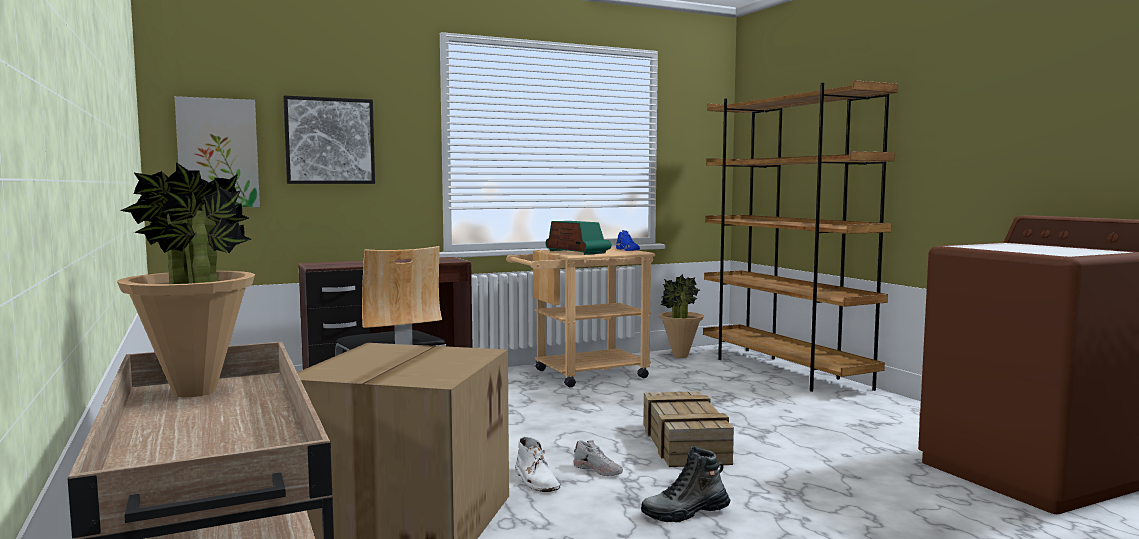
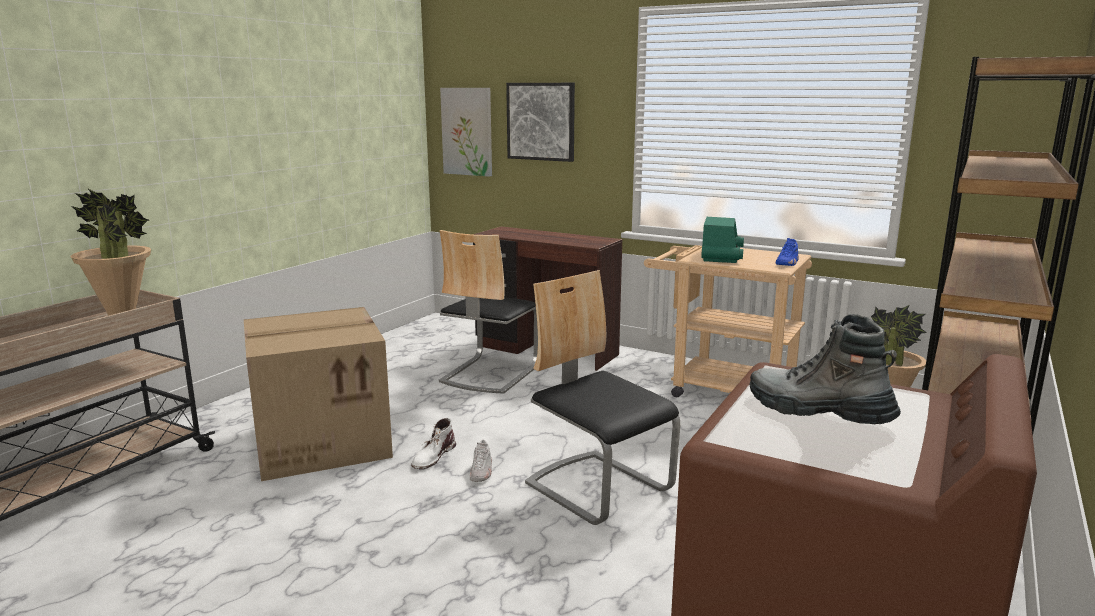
camera: 55 degrees right, 10 degrees up
(683, 442) = (598, 487): crate -> chair
(685, 513) = (426, 534): boot -> boot (818, 411)

